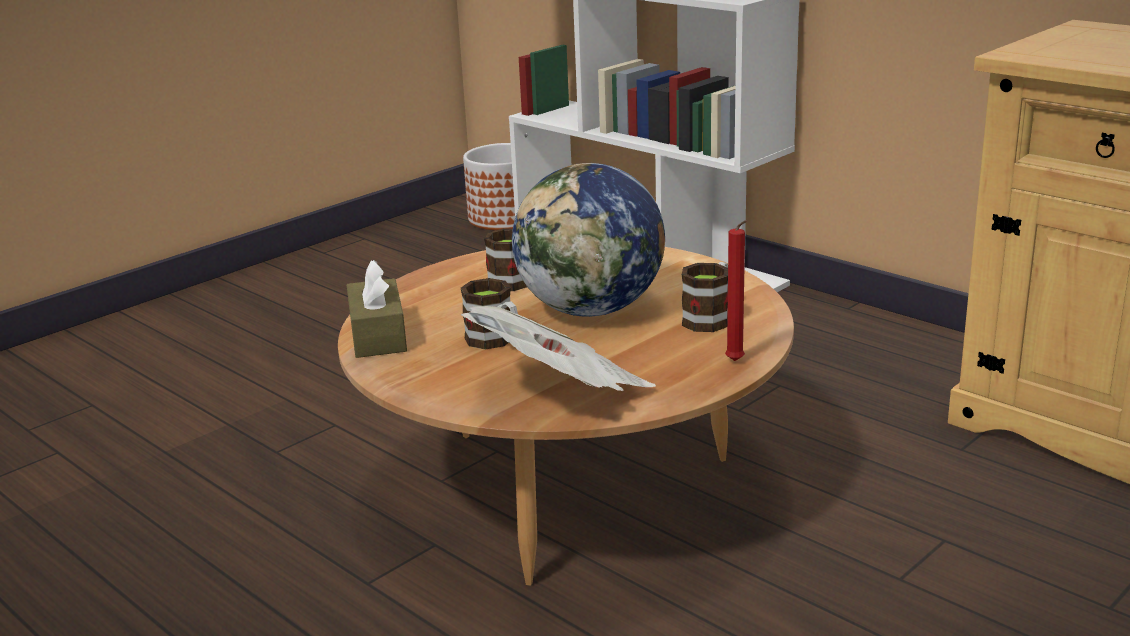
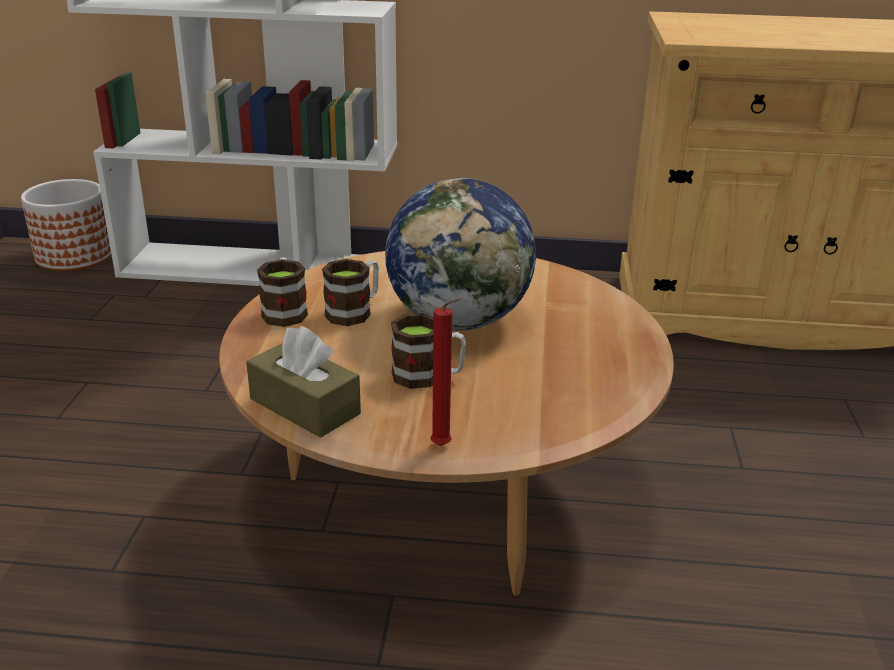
camera: 40 degrees left, 5 degrees up
(562, 393) = (562, 407): newspaper -> none
(710, 318) = (561, 301): mug -> mug (285, 311)
(736, 362) = (639, 333): red candle -> red candle (444, 447)

